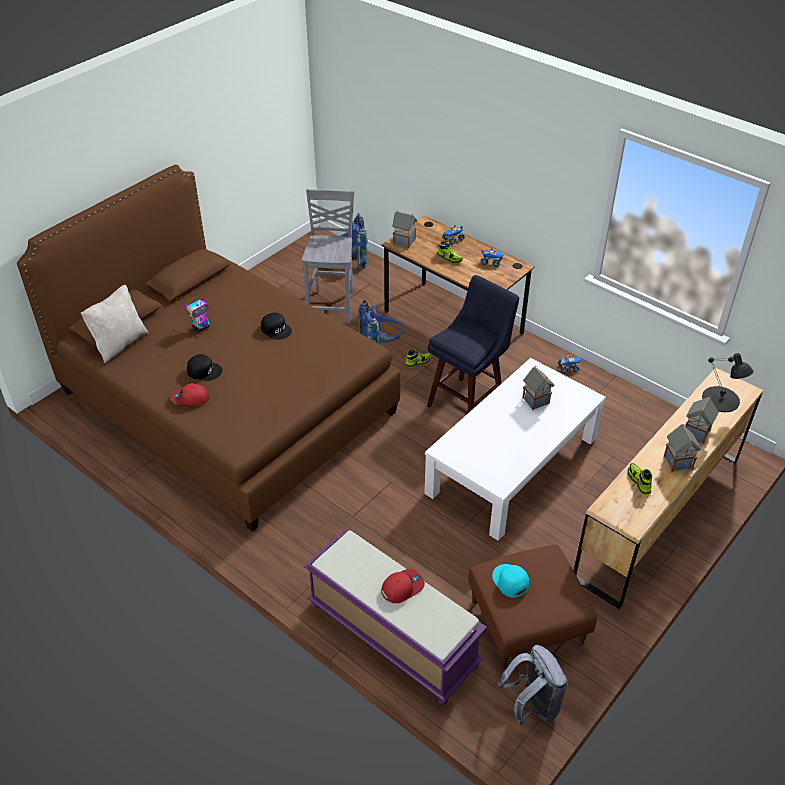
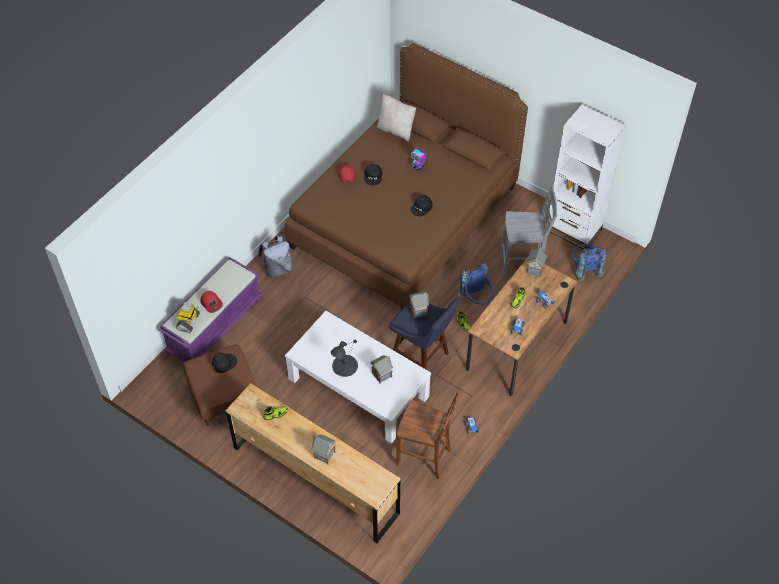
camera: 85 degrees right, 10 degrees up
(291, 263) = (573, 230): none -> white bookcase
(438, 619) = (188, 322): none -> toy robot
(510, 581) = (224, 363): turquoise cap -> black cap
(532, 705) = (166, 397): grey backpack -> grey backpack (277, 269)
(613, 410) = (425, 458): none -> brown chair
(677, 462) = (295, 439): toy house -> toy house (418, 311)
(721, 400) = (362, 476): black table lamp -> black table lamp (344, 366)

